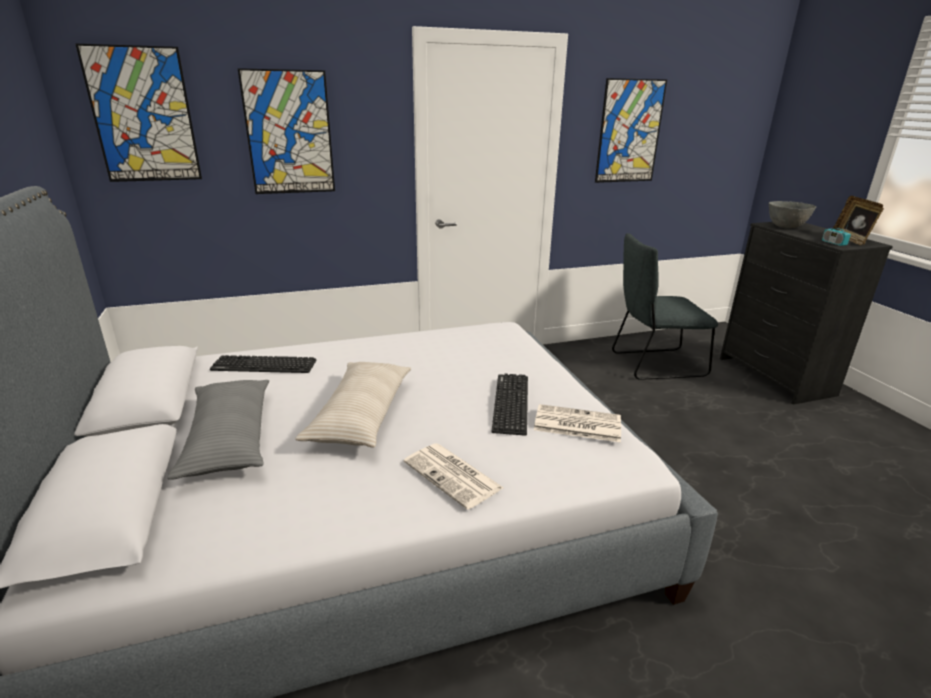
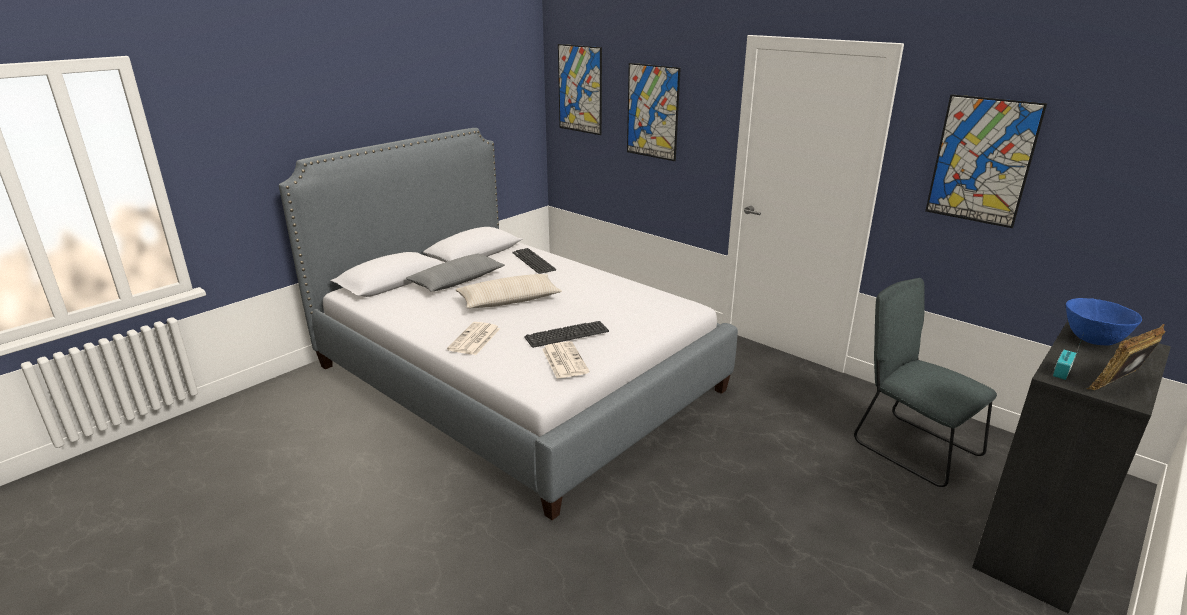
camera: 60 degrees right, 0 degrees up
(785, 227) = (1093, 341): grey bowl -> blue bowl

